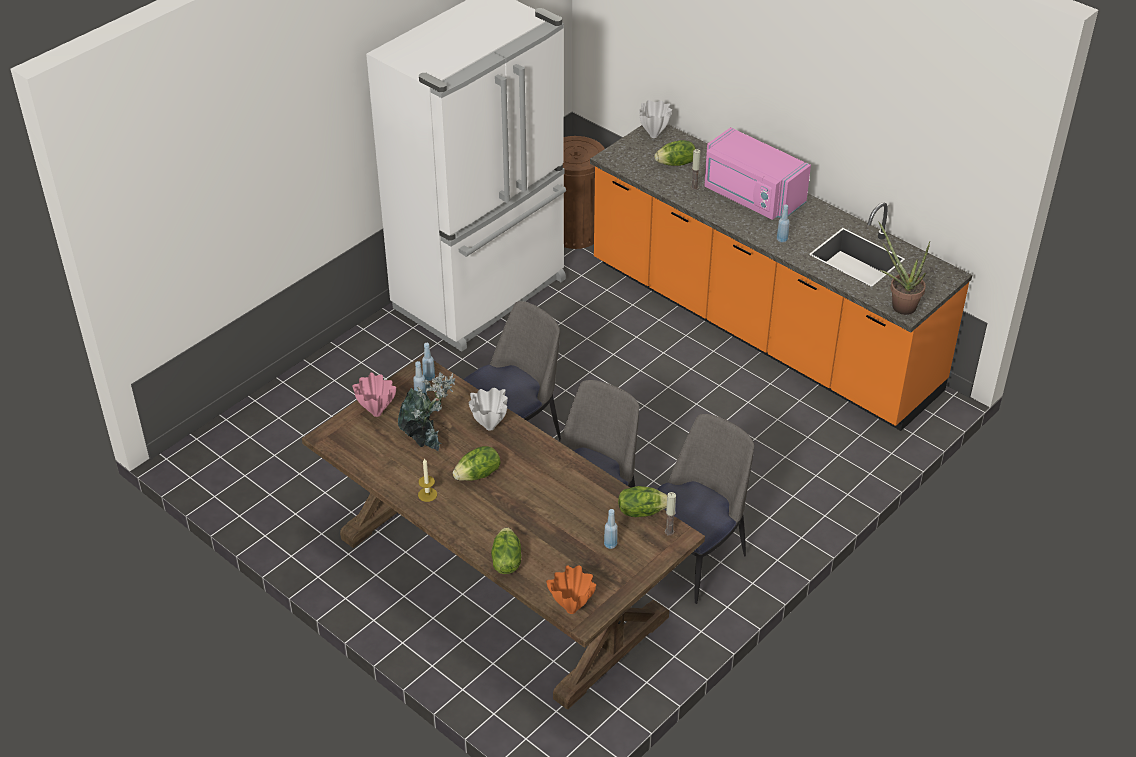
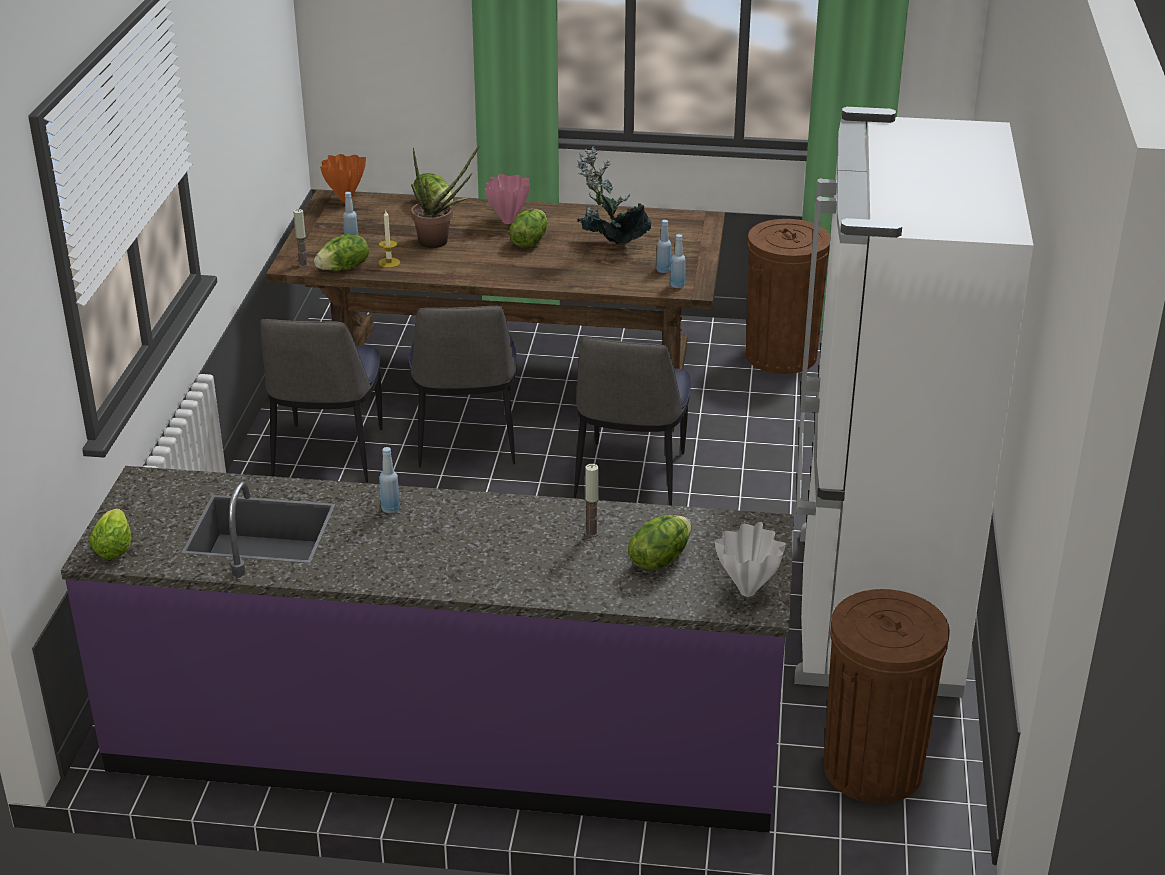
camera: 145 degrees right, 10 degrees down
(290, 494) = (781, 355): none -> brown trash can
(376, 413) = (685, 246): pink vase -> pink vase (509, 221)
(427, 494) = (557, 217): candle -> candle (389, 262)
(489, 427) = (563, 272): white vase -> none
(751, 196) = (491, 554): pink microwave -> none
(760, 328) = (446, 742): orange counter -> purple counter
(899, 305) = (158, 485): potted plant -> potted plant (440, 242)
(938, 276) = (115, 546): none -> lettuce

